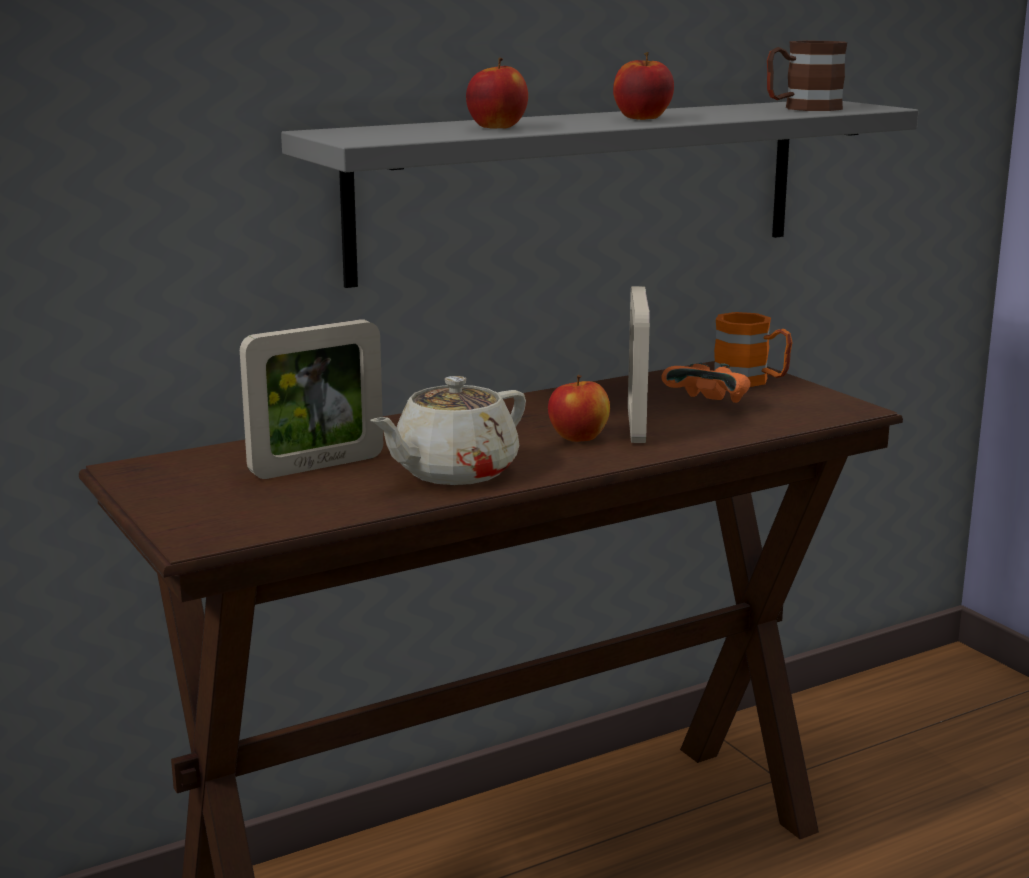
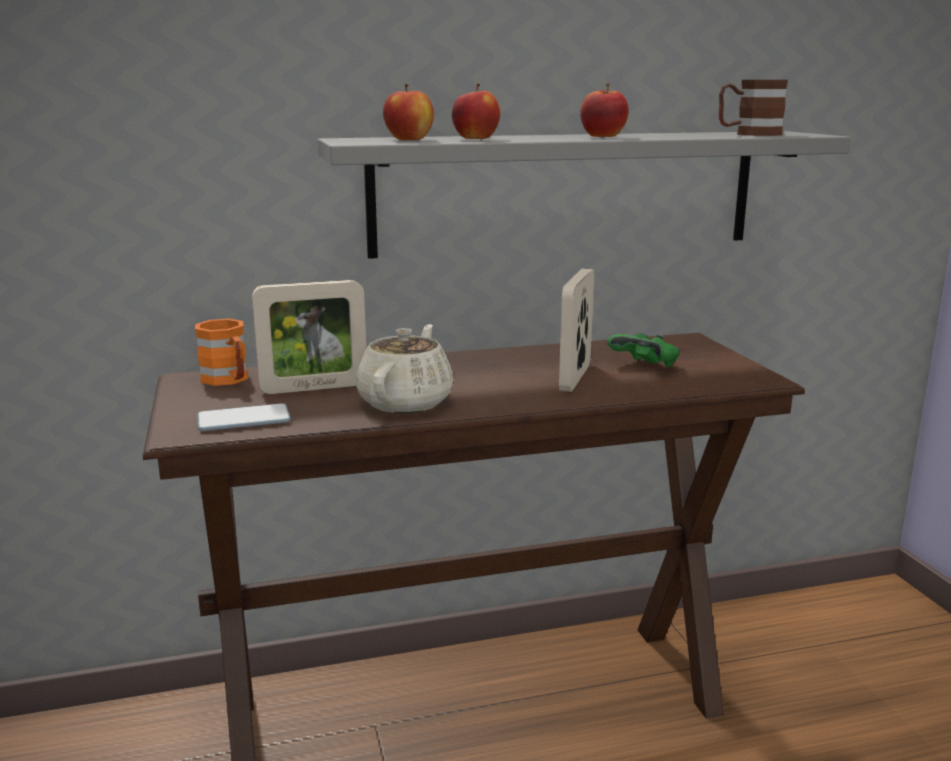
camera: 15 degrees right, 0 degrees up
(263, 514) = (243, 420): none -> phone
(453, 472) = (406, 401): beige teapot -> beige teapot turned 135 degrees clockwise
(579, 438) = (523, 383): apple -> apple (409, 139)
(709, 404) = (646, 366): orange game controller -> green game controller
(751, 381) = (693, 351): orange mug -> orange mug (228, 380)

